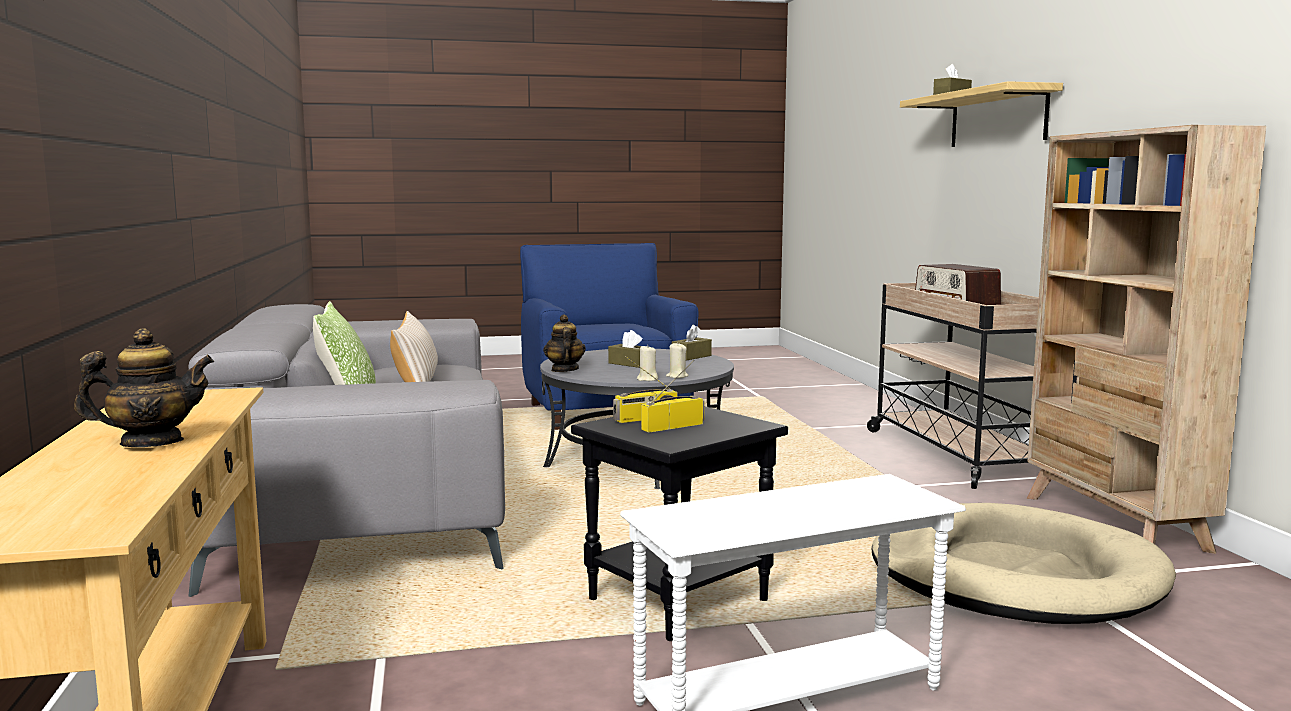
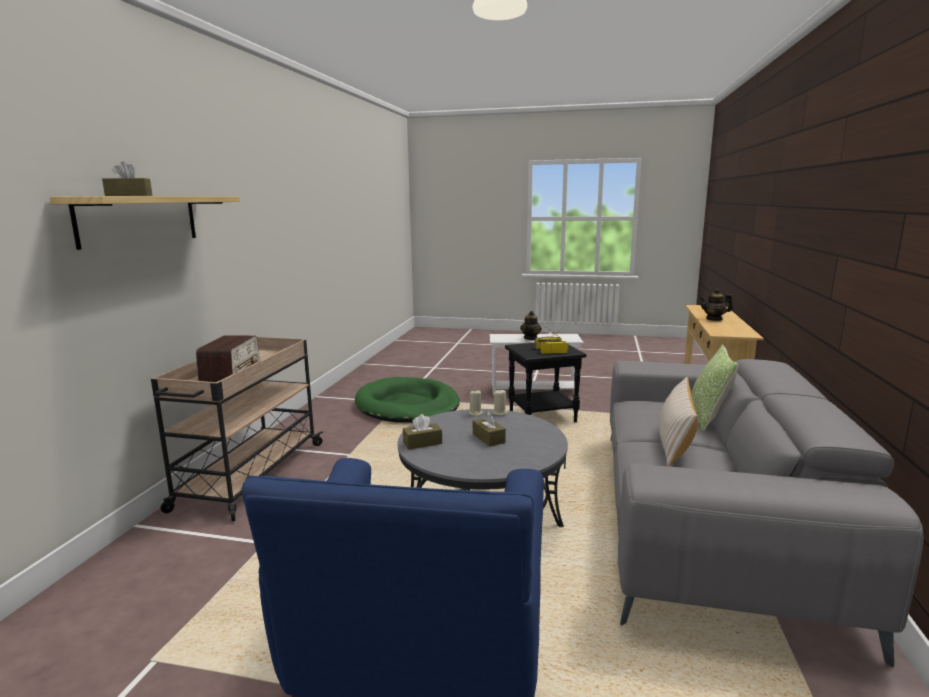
camera: 155 degrees left, 5 degrees up
(564, 370) = (550, 436): teapot -> teapot (531, 338)
(1014, 576) = (407, 405): beige dog bed -> green dog bed
(1114, 523) = (314, 416): beige bookcase -> none

